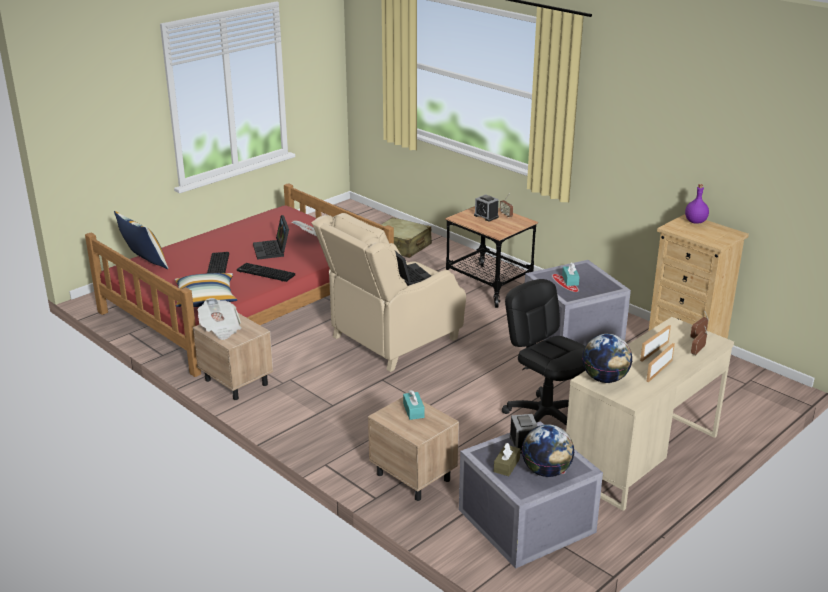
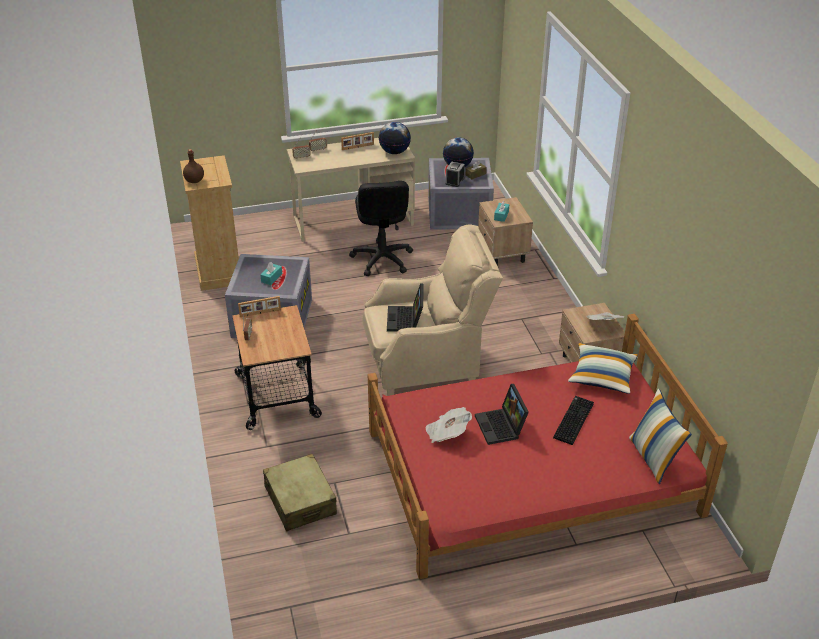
camera: 150 degrees left, 10 degrees up
(264, 273) = (529, 392): keyboard -> none
(272, 250) = (501, 427): laptop -> laptop turned 150 degrees clockwise
(486, 216) = (269, 341): alarm clock -> none
(653, 351) = (343, 157): picture frame -> picture frame (260, 313)
(695, 221) = (194, 181): purple bottle -> brown bottle

